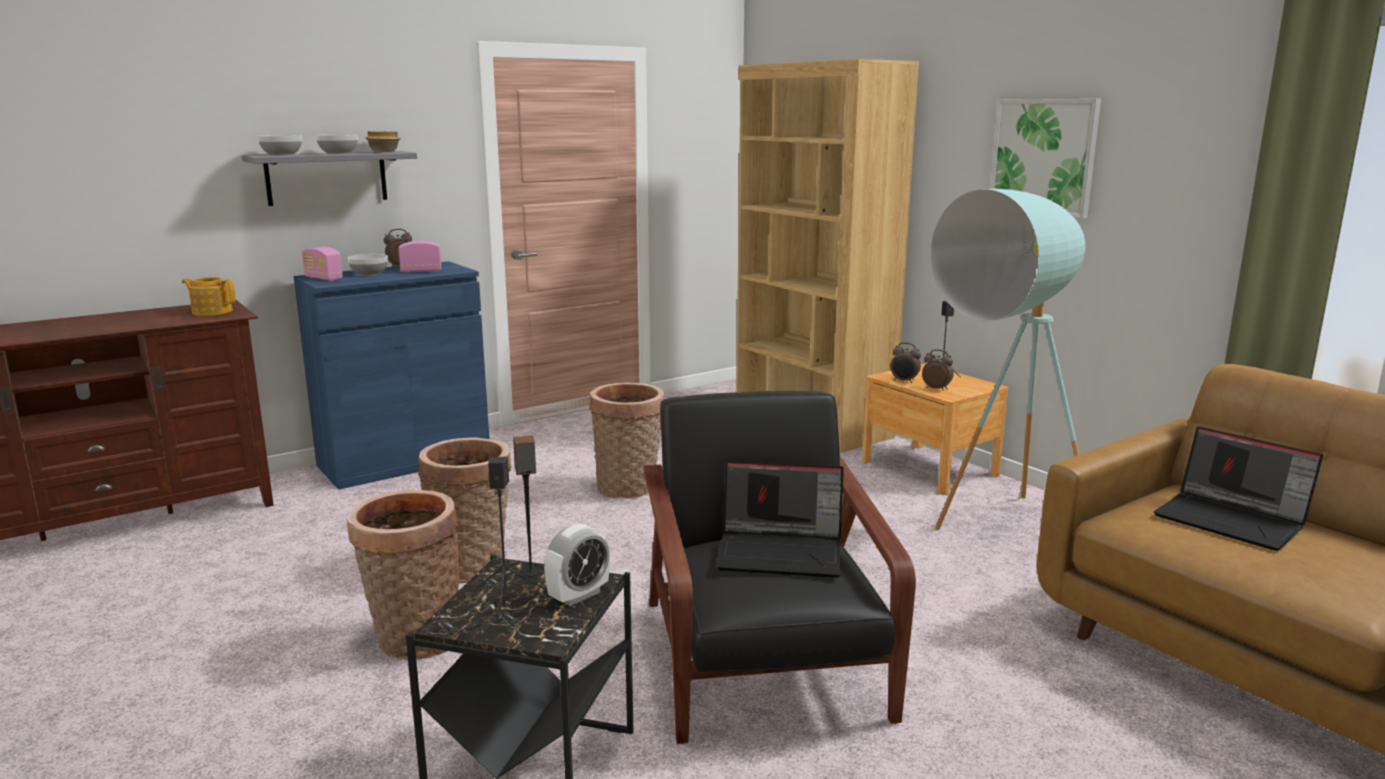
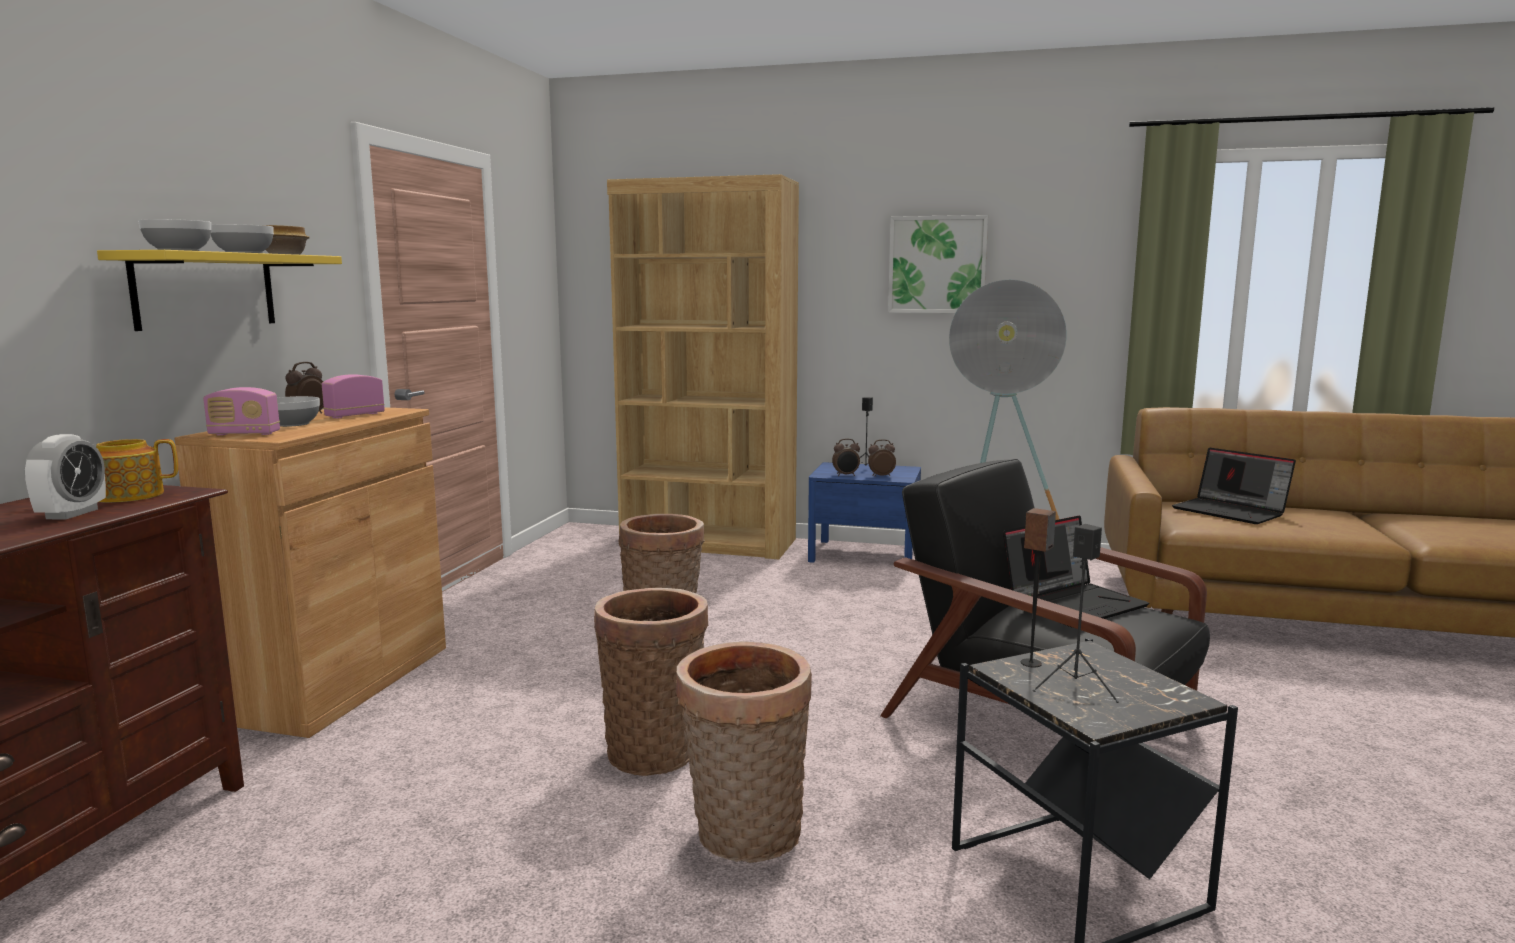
camera: 40 degrees left, 5 degrees down
(326, 177) = (205, 290): grey shelf -> yellow shelf
(404, 461) = (339, 682): blue cabinet -> brown cabinet
(578, 595) = (1111, 664): alarm clock -> alarm clock (72, 514)
(929, 468) = (864, 554): brown nightstand -> blue nightstand
(1232, 520) = (1231, 511): laptop -> laptop turned 45 degrees clockwise

